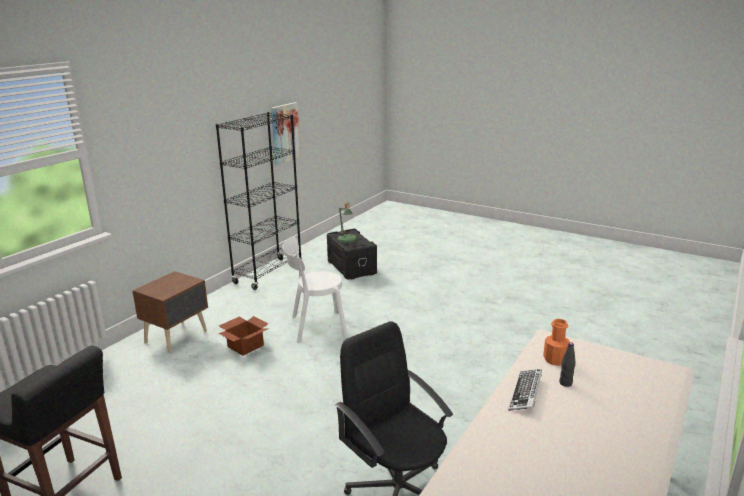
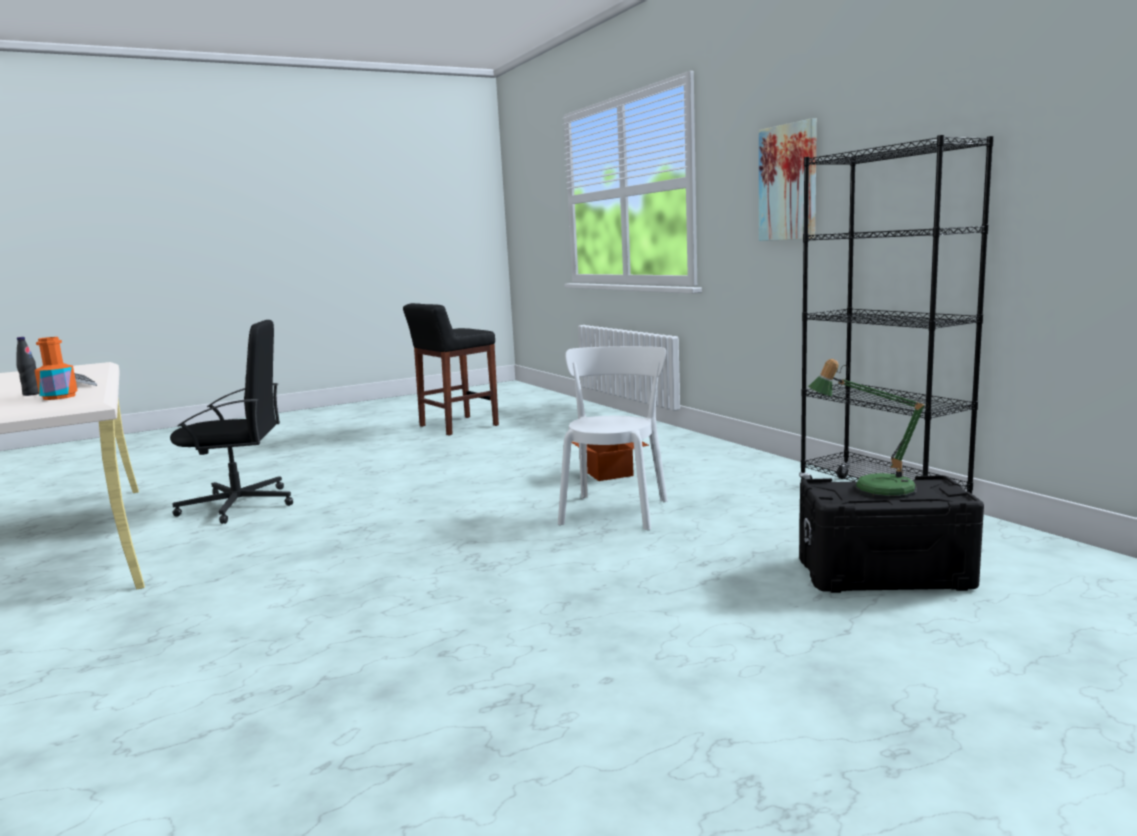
camera: 120 degrees right, 10 degrees down
(177, 336) = (677, 449): brown nightstand -> none
(285, 133) = (1063, 199): picture -> picture (788, 182)

